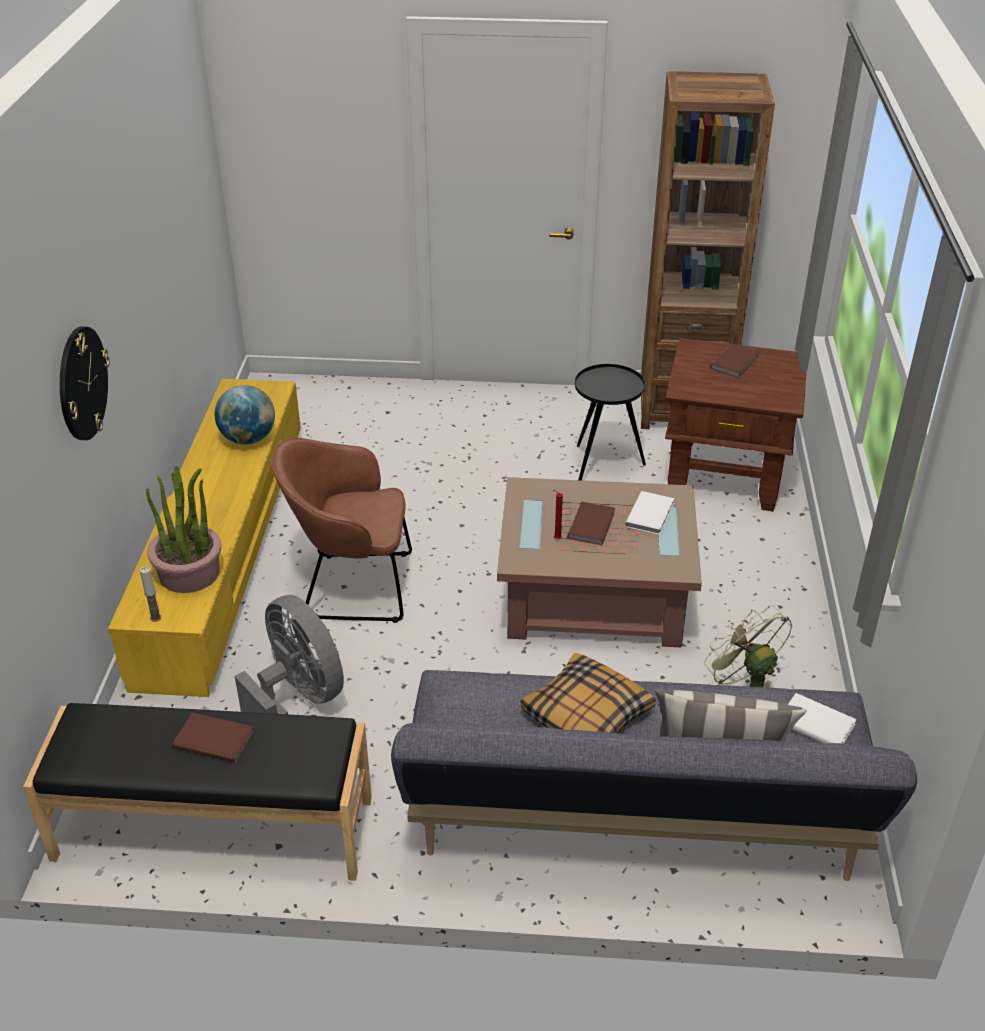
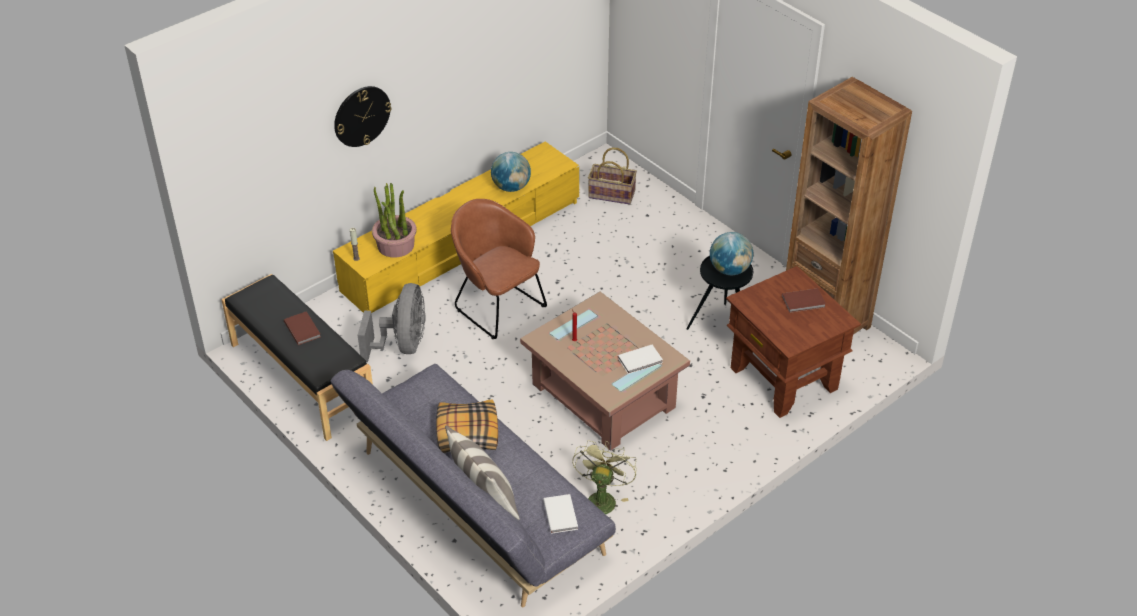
camera: 45 degrees right, 5 degrees up
(323, 413) = (611, 195): none -> basket
(593, 525) = (603, 346): brown book -> none
(610, 382) = (729, 270): none -> globe

